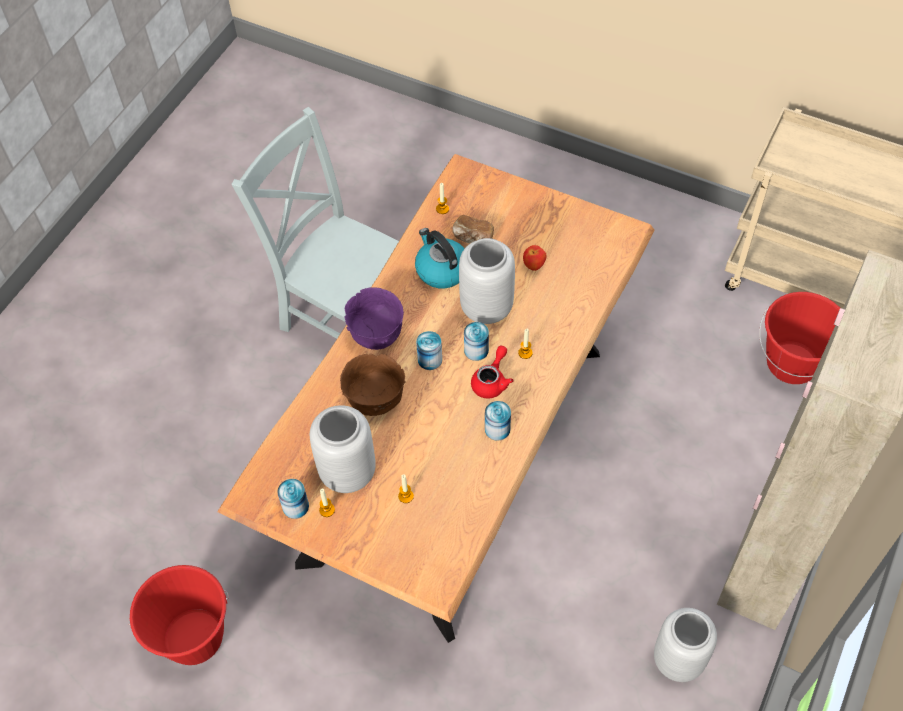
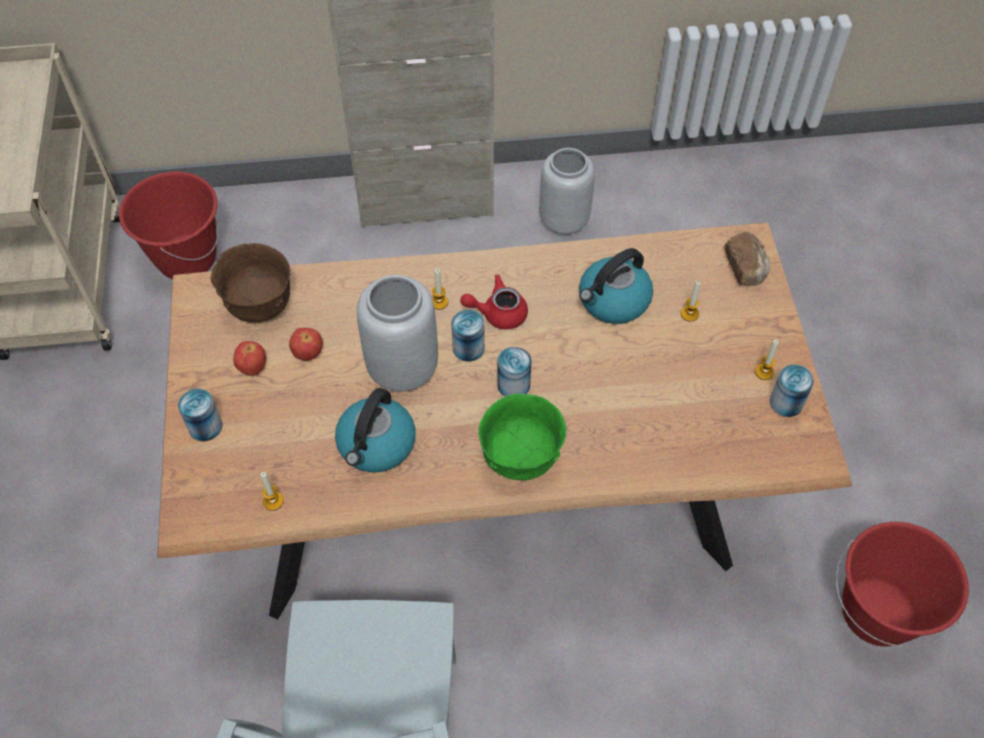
camera: 125 degrees left, 0 degrees up
(349, 473) = (709, 378): grey vase -> none
(375, 400) = (606, 406): brown bowl -> brown bowl (260, 305)
(376, 335) = (520, 458): purple bowl -> green bowl
(451, 455) = (613, 301): none -> kettle
(473, 238) = (303, 438): bread -> bread (746, 267)
(497, 429) = (551, 279): can -> can (205, 426)
(543, 235) = (252, 368): none -> apple

